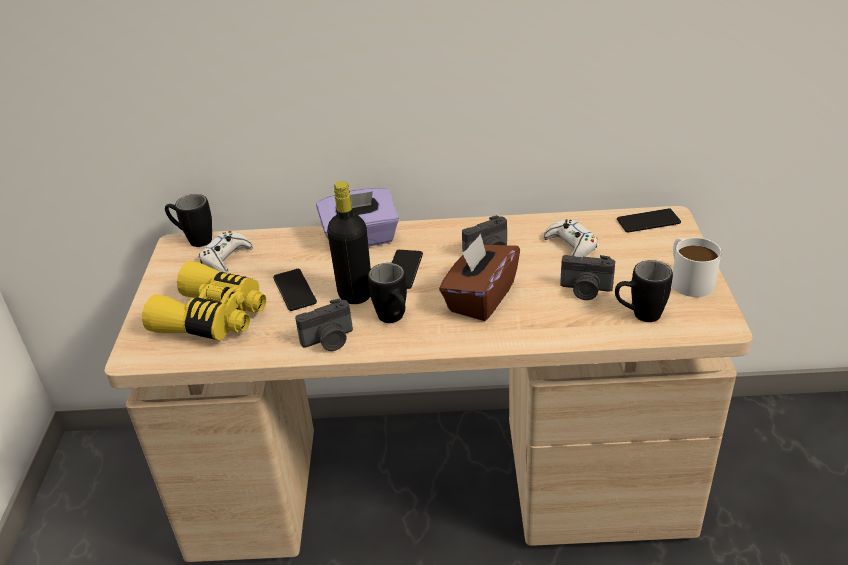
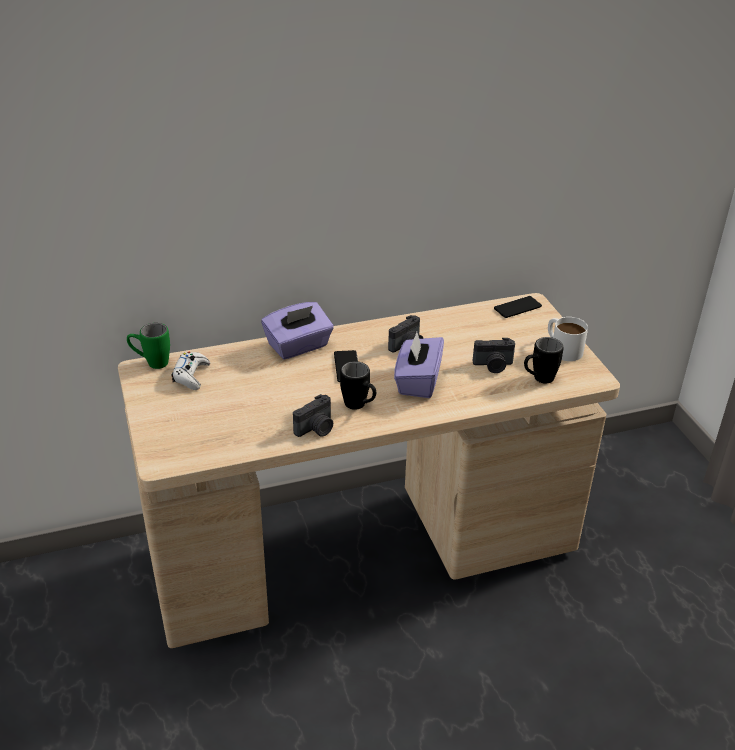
camera: 20 degrees left, 0 degrees up
(194, 240) = (151, 363): black mug -> green mug
(214, 317) = (209, 424): yellow binoculars -> none
(294, 290) = (266, 394): phone -> none
(355, 294) = (318, 391): black bottle -> none
(480, 298) = (417, 381): brown tissue box -> purple tissue box
(571, 246) = (468, 333): white game controller -> none

